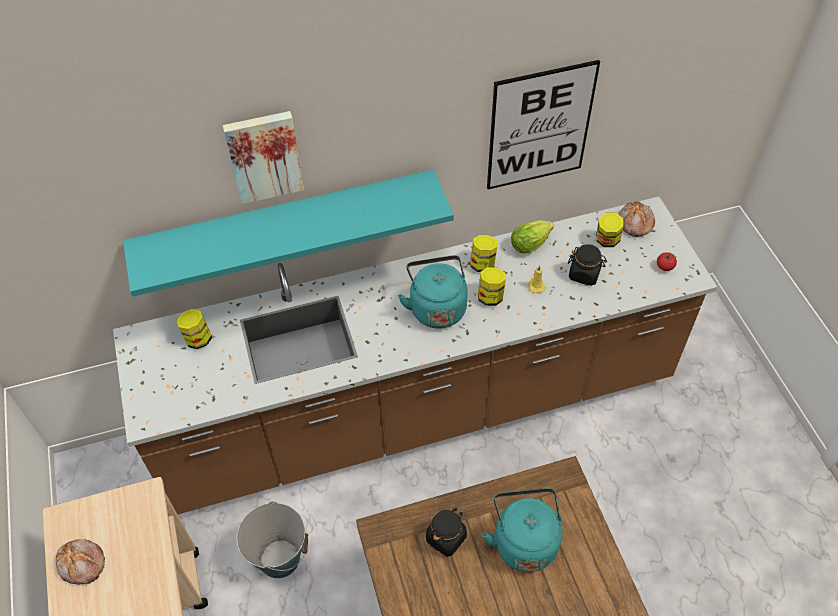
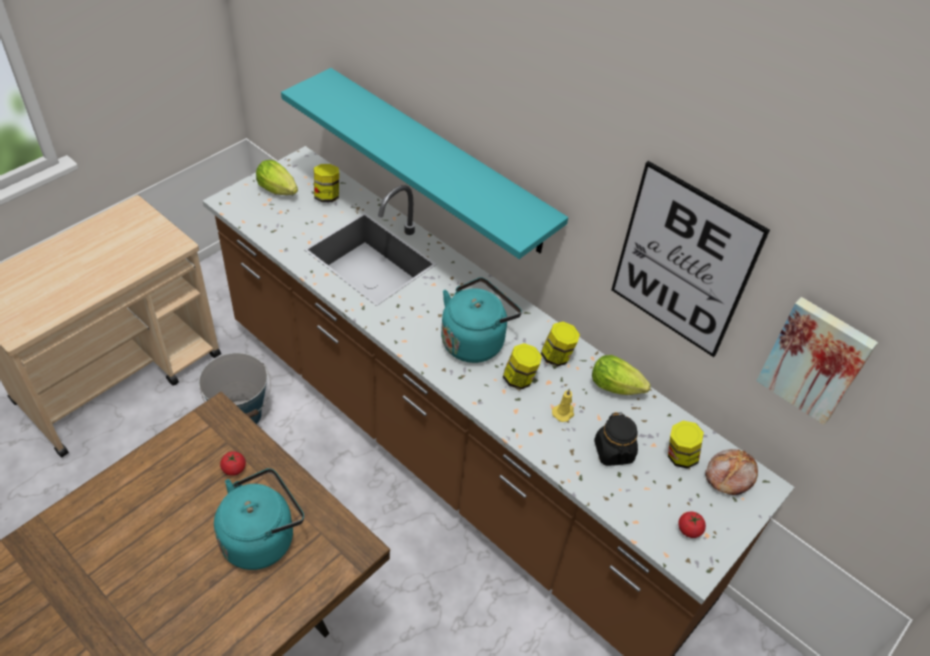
camera: 55 degrees right, 5 degrees down
(82, 565) = (98, 236): bread -> none
(163, 373) = (280, 191): none -> lettuce
(264, 155) = (437, 71): picture -> picture (815, 359)
(446, 537) = (234, 469): black jar -> tomato

